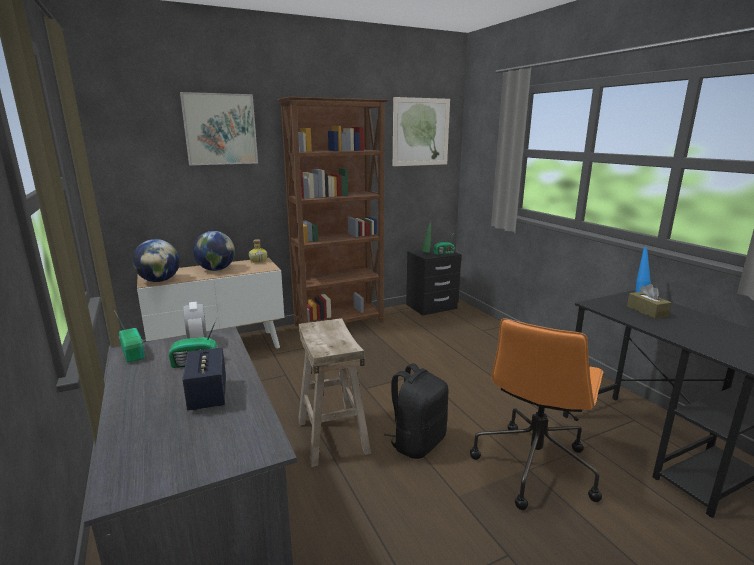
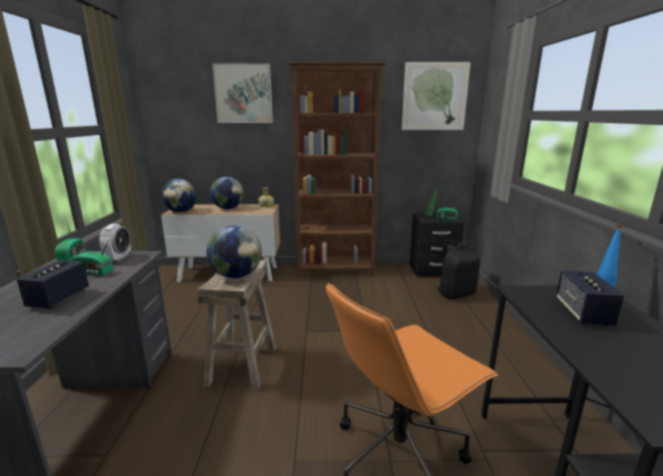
camera: 25 degrees right, 0 degrees up
(333, 338) = (236, 276): none -> globe
(417, 442) = (305, 393): black backpack -> black backpack (455, 293)
(647, 311) = (582, 313): brown tissue box -> speaker

